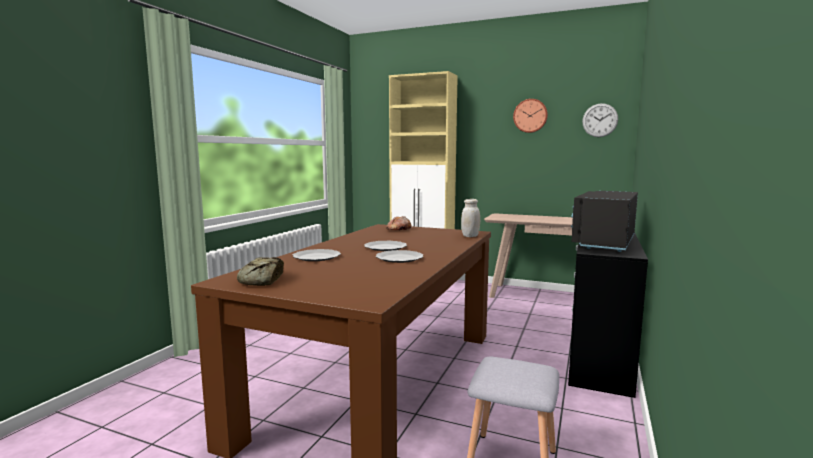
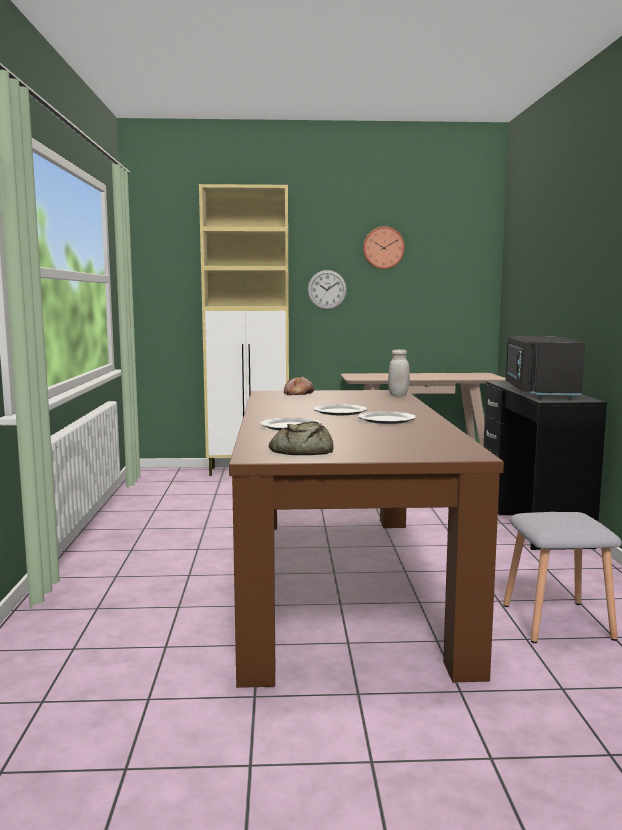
camera: 25 degrees left, 0 degrees up
(600, 120) = (463, 256): wall clock -> wall clock (327, 289)

